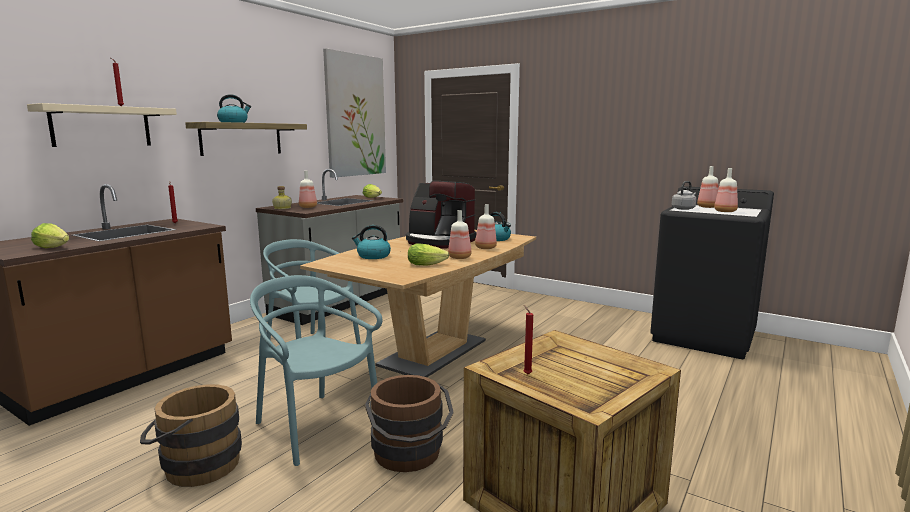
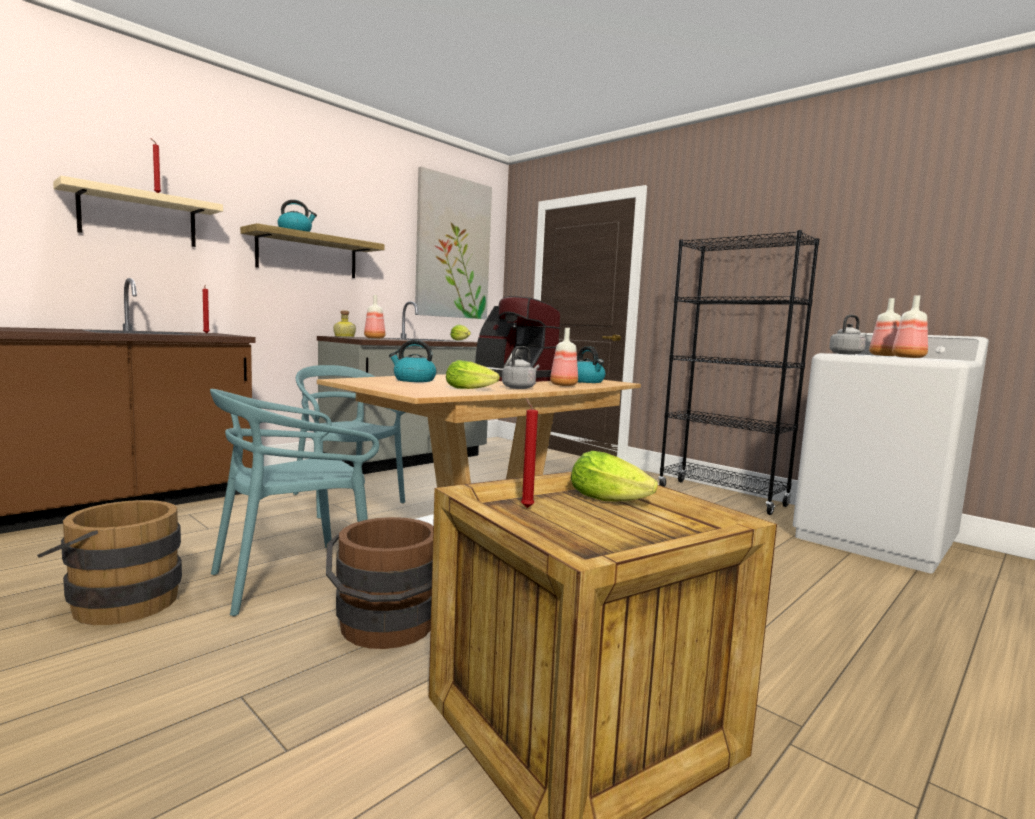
camera: 10 degrees right, 5 degrees down
(54, 248) = (37, 330): lettuce -> lettuce (612, 500)
(316, 426) = (293, 578): turquoise chair -> turquoise chair turned 90 degrees counterclockwise
(459, 257) = (520, 388): bottle -> grey kettle
(593, 311) = (721, 497): none -> black bookcase
(704, 336) = (875, 540): black washing machine -> white washing machine

